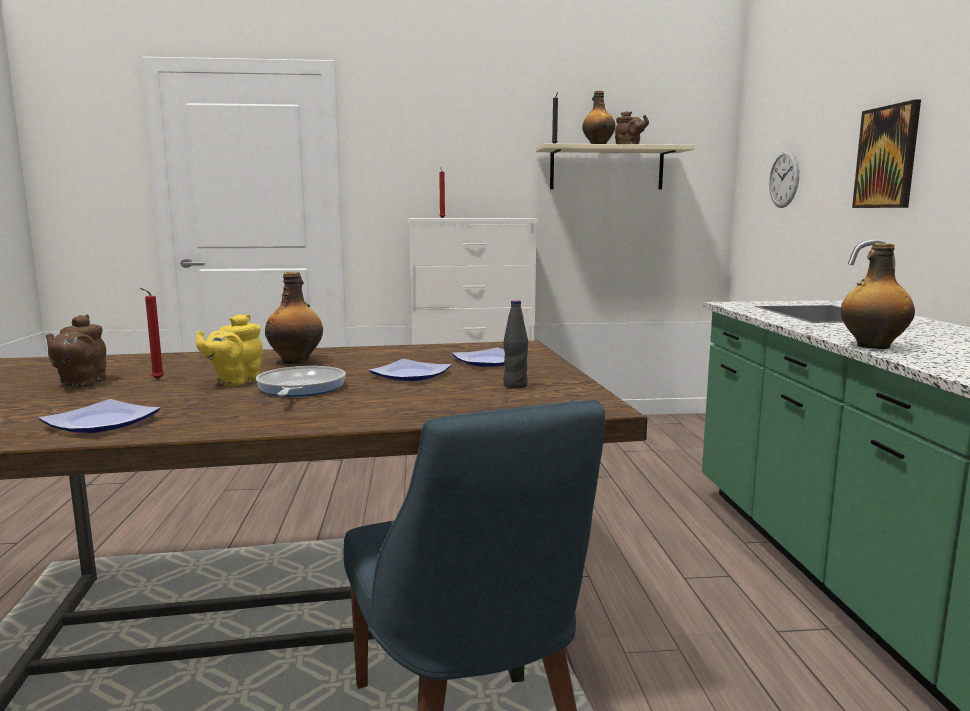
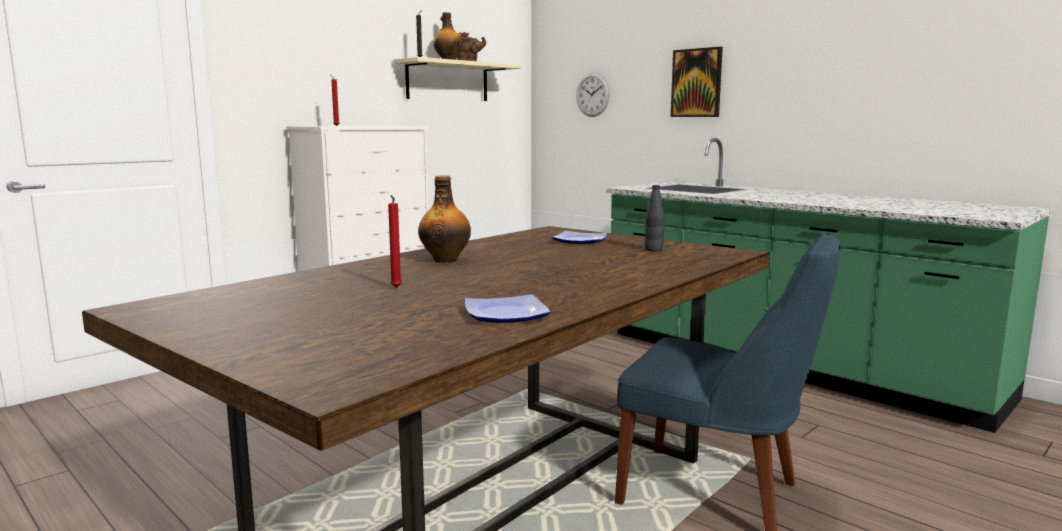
camera: 40 degrees left, 0 degrees up
(81, 383) = (339, 302): brown teapot -> none
(235, 381) = (467, 278): yellow teapot -> none
(300, 388) = (537, 273): frying pan -> none
(412, 375) = (569, 254): plate -> none
(872, 346) = (789, 201): bottle -> none

